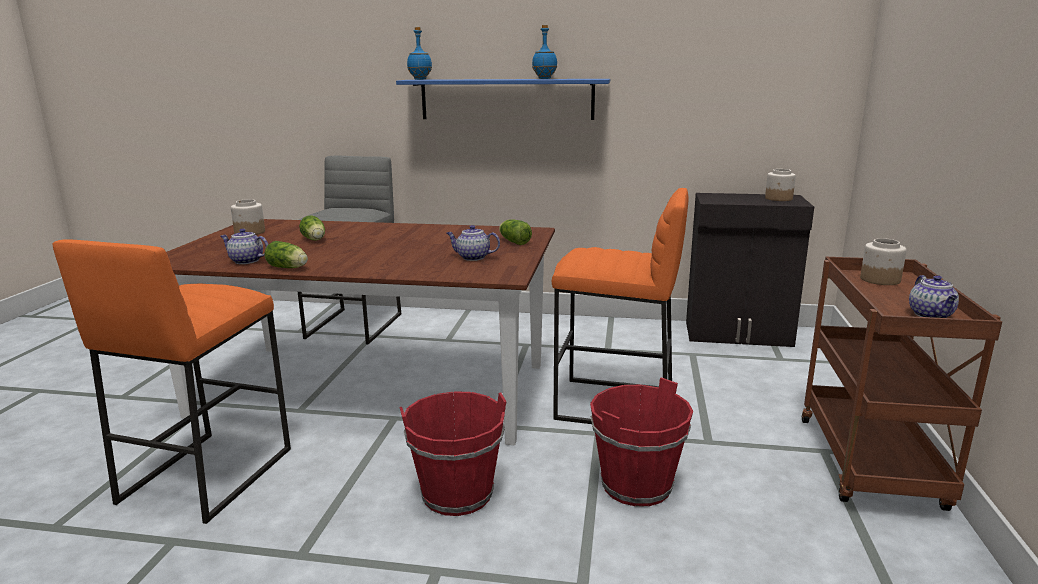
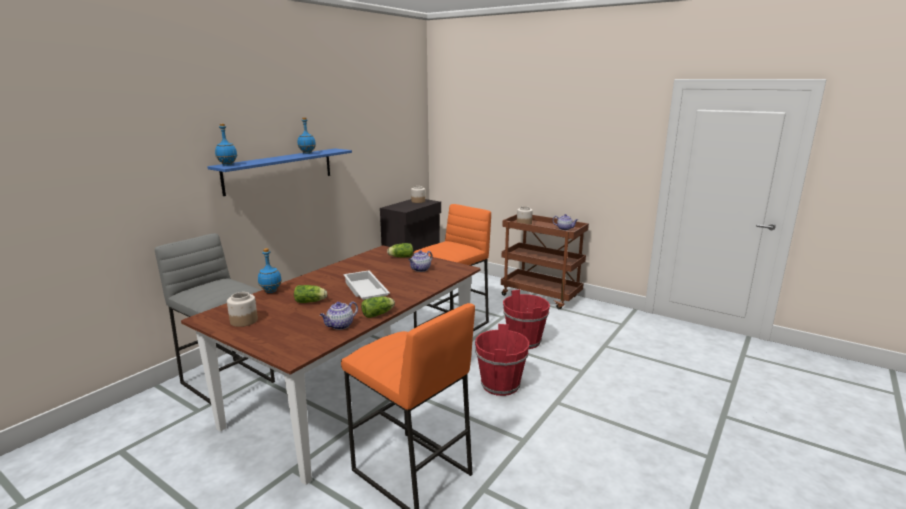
camera: 65 degrees left, 0 degrees up
(336, 224) = (270, 291): none -> blue bottle
(362, 250) = (364, 291): none -> white tray

